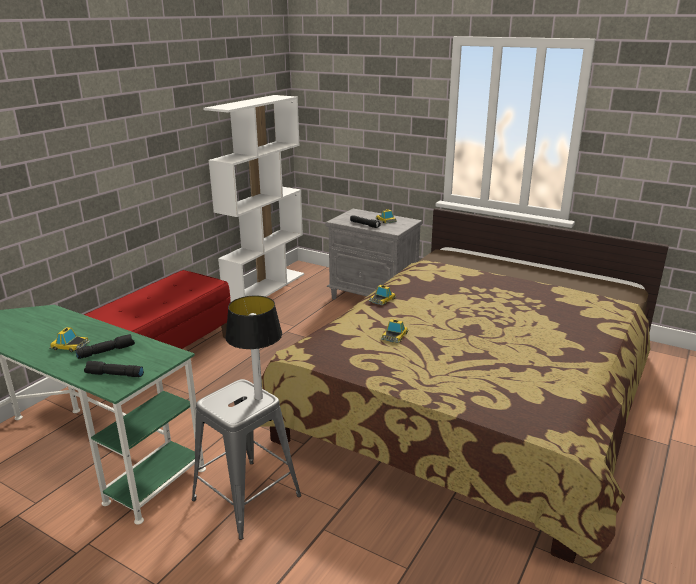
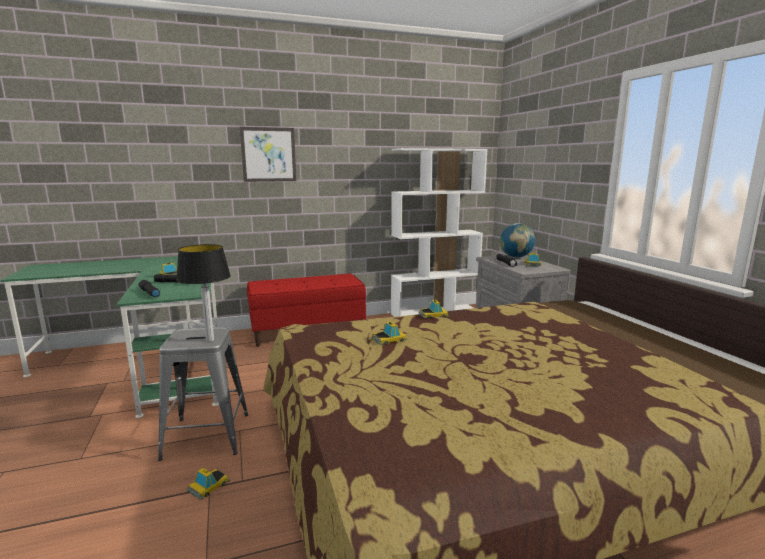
camera: 40 degrees right, 10 degrees down
(74, 140) = (268, 154): none -> picture
(321, 528) = (208, 486): none -> toy car
(358, 213) = (516, 257): none -> globe

